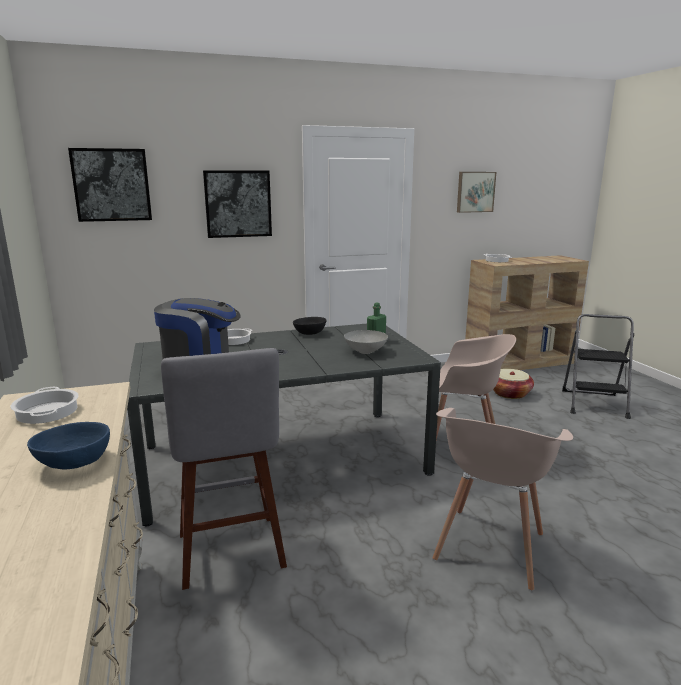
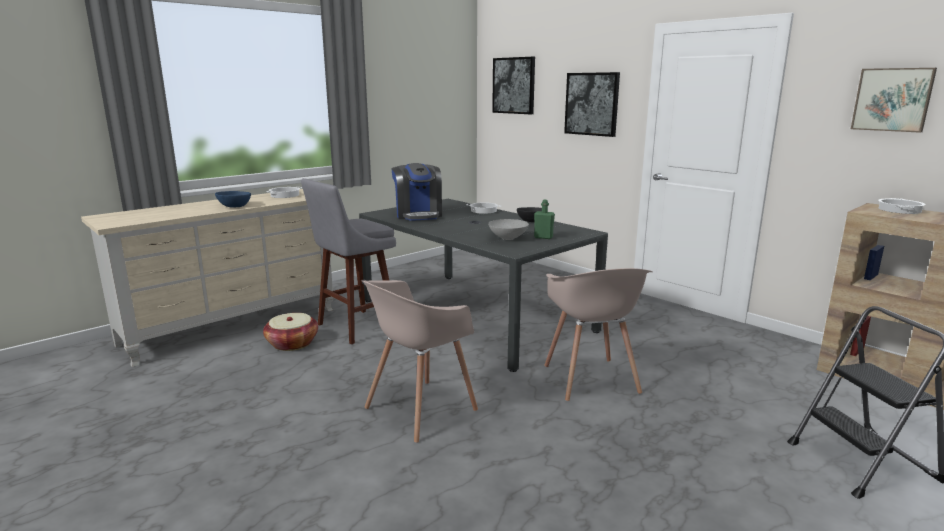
camera: 65 degrees right, 0 degrees up
(489, 548) = (420, 410): beige chair -> beige chair turned 45 degrees counterclockwise
(510, 393) = (778, 392): basket -> basket (292, 343)

